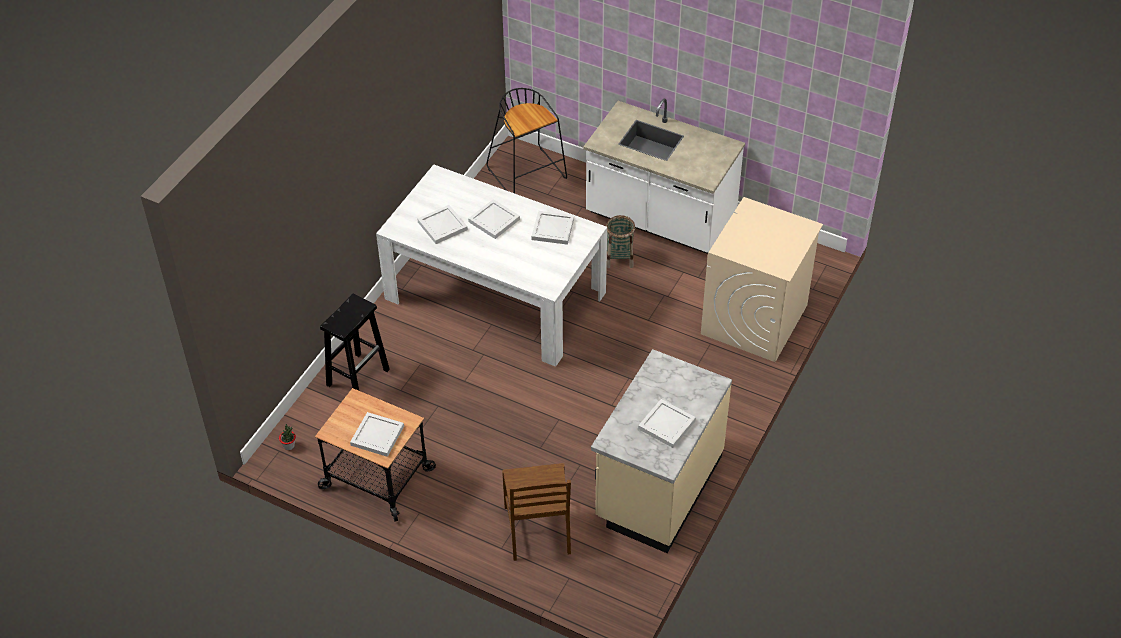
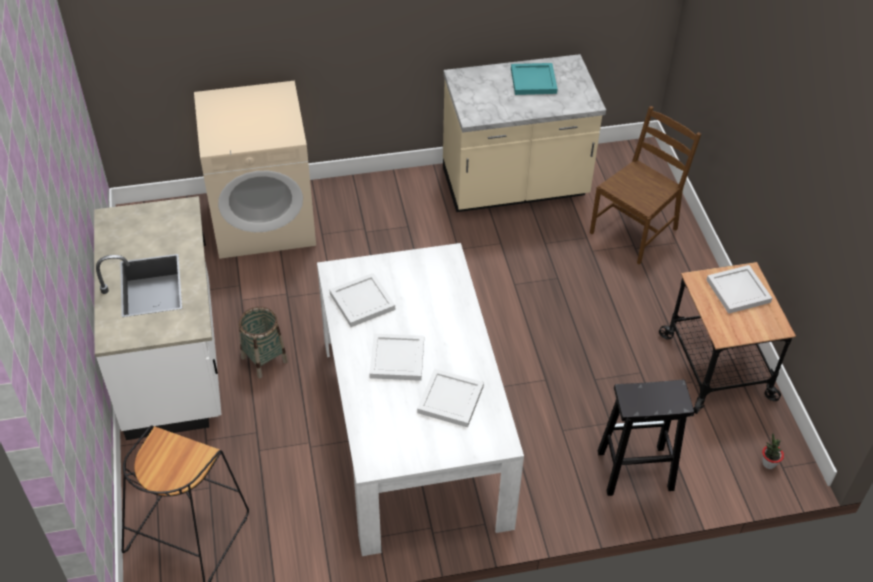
camera: 130 degrees left, 0 degrees up
(666, 424) = (533, 81): white tray -> turquoise tray

